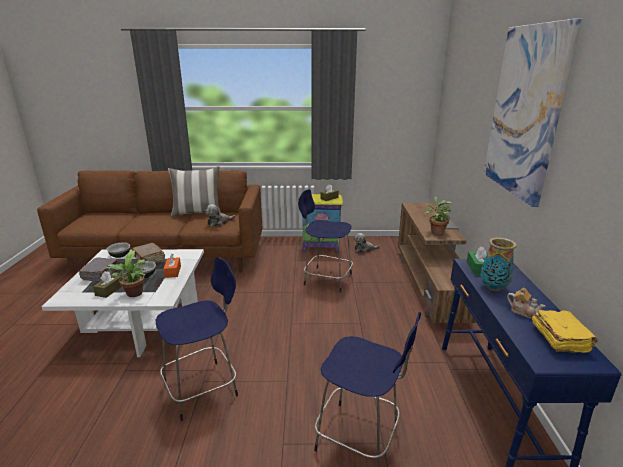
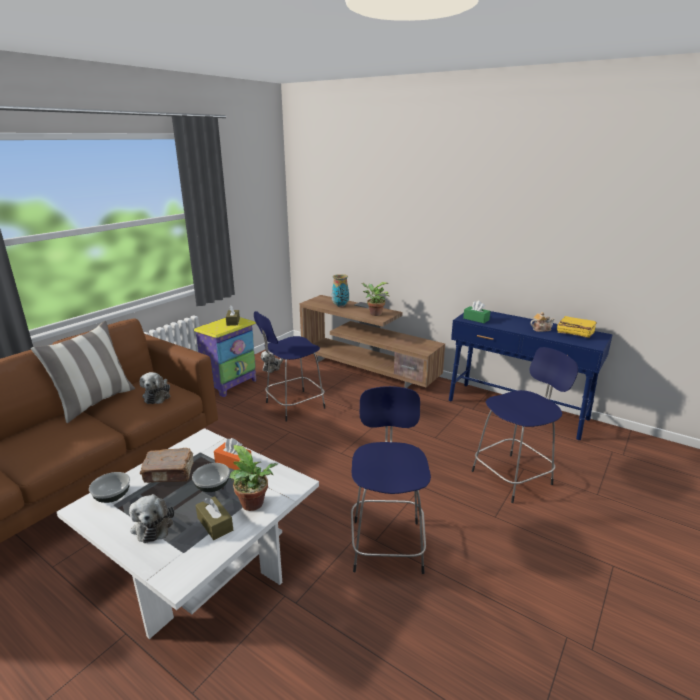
camera: 55 degrees left, 0 degrees up
(101, 274) = (153, 525): grey book -> plush toy
(493, 288) = (506, 325): vase -> vase (340, 306)
(525, 112) = (459, 191): picture -> none

